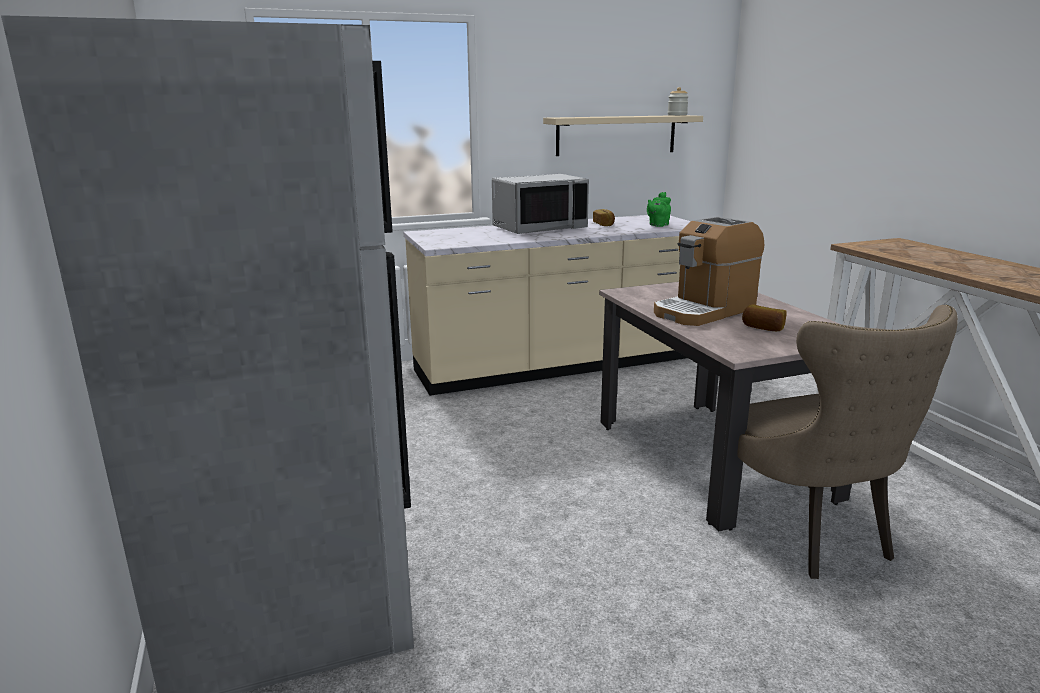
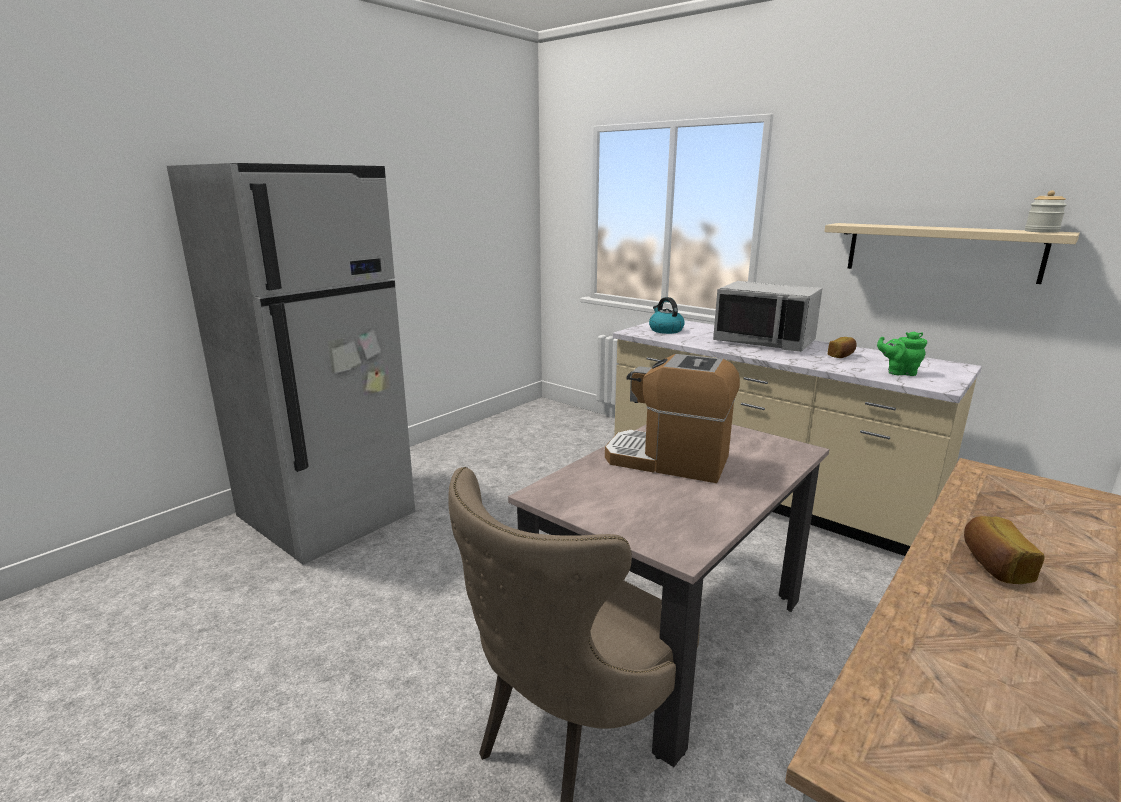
camera: 60 degrees right, 0 degrees up
(452, 238) = (665, 330): none -> kettle
(763, 328) = (644, 495): bread -> bread (993, 565)

